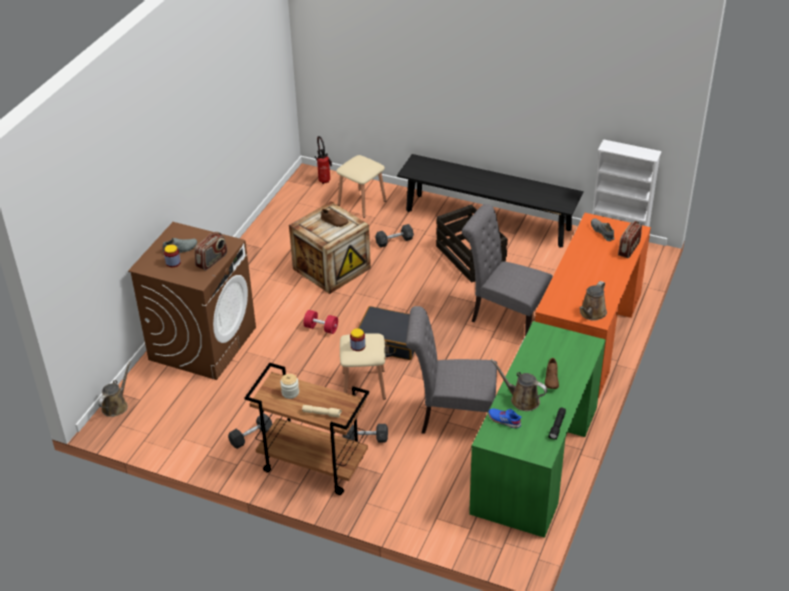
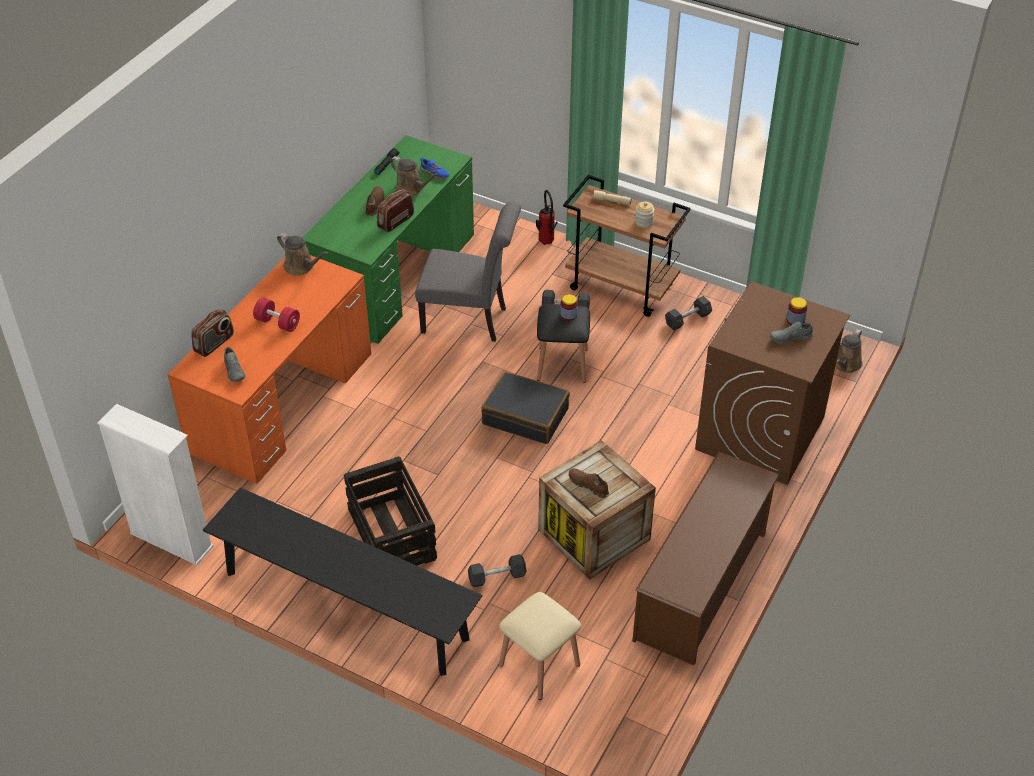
camera: 175 degrees left, 5 degrees up
(212, 260) = (746, 318): radio -> radio (395, 221)
(260, 247) = (701, 586): none -> brown shoe rack
(321, 328) = (610, 441): red dumbbell -> red dumbbell (277, 323)
(324, 180) = (600, 729): fire extinguisher -> fire extinguisher (546, 243)
(364, 385) = (562, 364): beige stool -> black stool
(504, 317) = (374, 435): grey chair -> none
(592, 313) = (301, 267): brown watering can -> brown watering can turned 90 degrees clockwise

